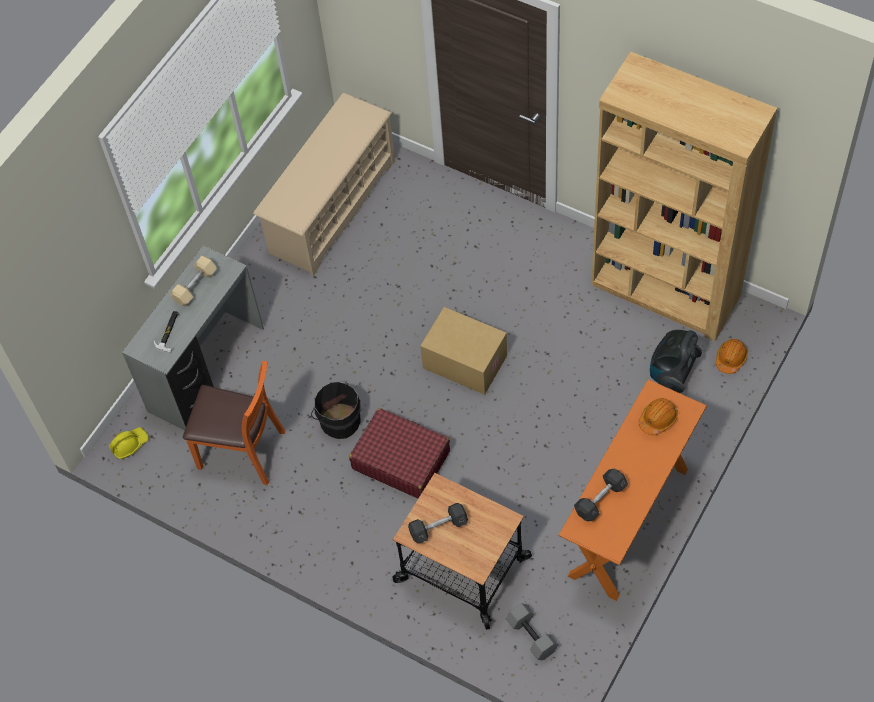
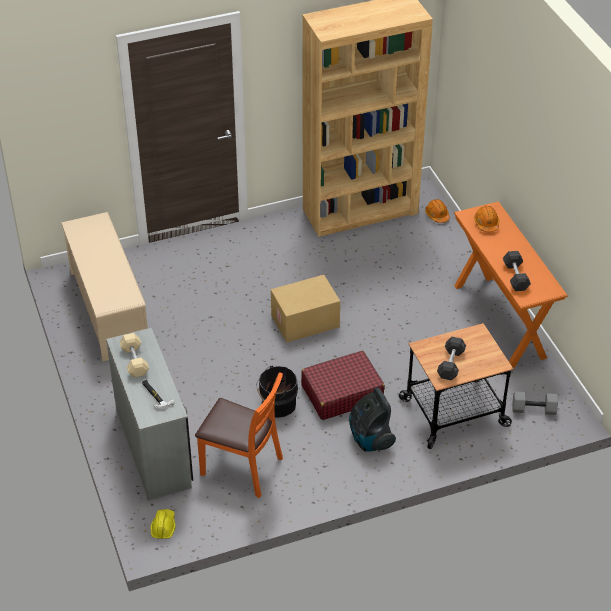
camera: 55 degrees left, 15 degrees down
(242, 451) = (242, 467): orange chair -> orange chair turned 60 degrees clockwise
(672, 373) = (419, 242): vacuum cleaner -> vacuum cleaner (370, 439)

